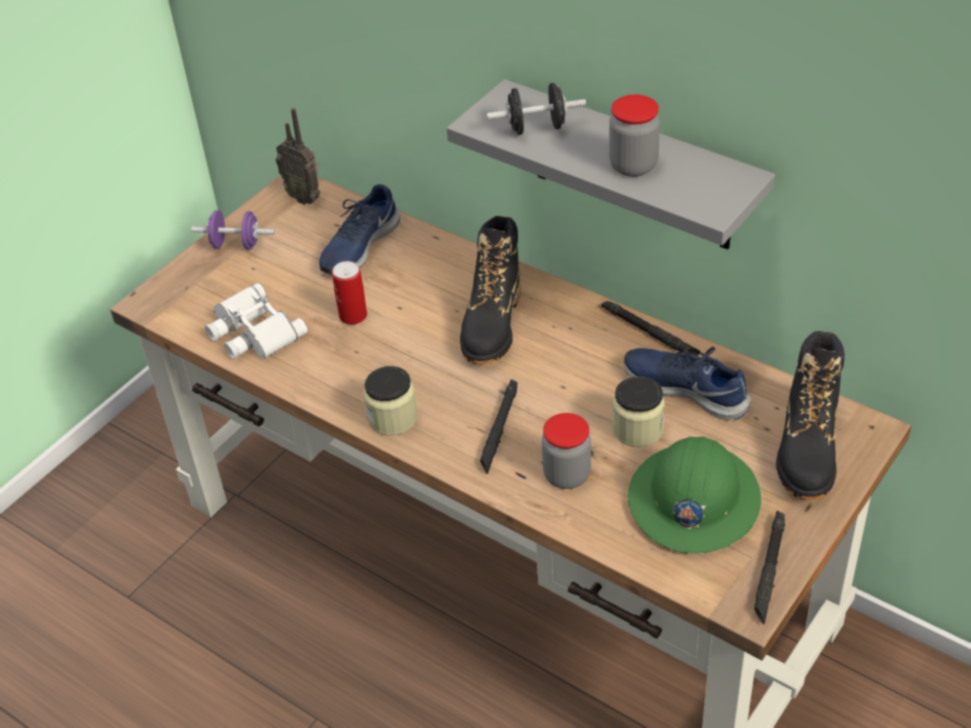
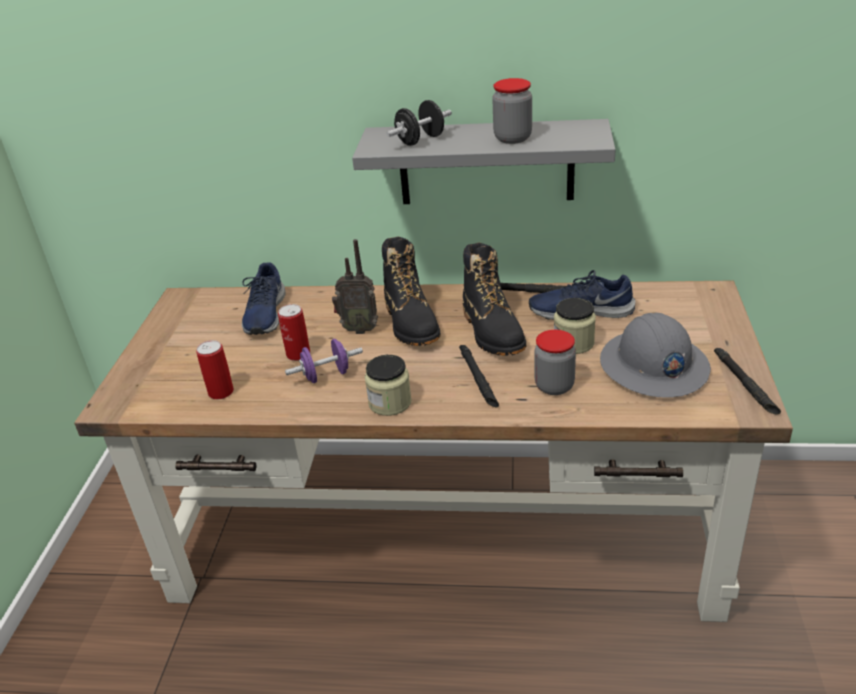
camera: 30 degrees left, 10 degrees down
(236, 245) = (160, 345): purple dumbbell -> purple dumbbell (326, 375)
(252, 331) = (221, 392): white binoculars -> can
(305, 197) = (194, 301): radio -> radio (359, 329)
(693, 500) = (653, 366): green hard hat -> grey hard hat
(808, 450) = (691, 314): black boot -> black boot (492, 332)

